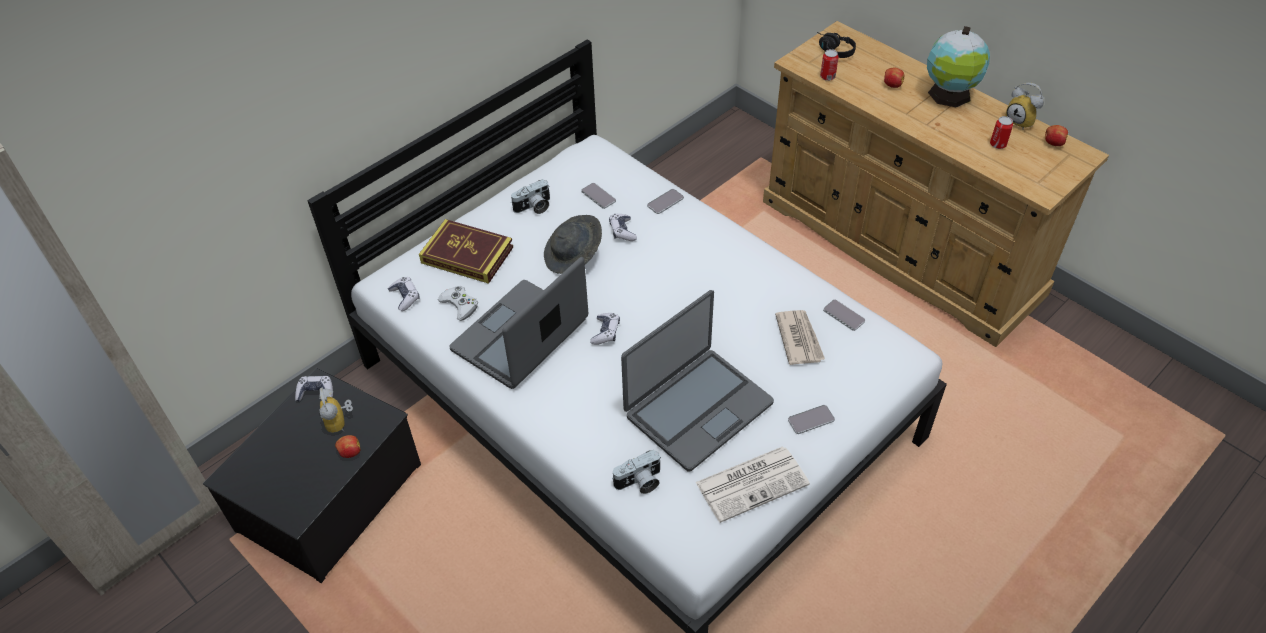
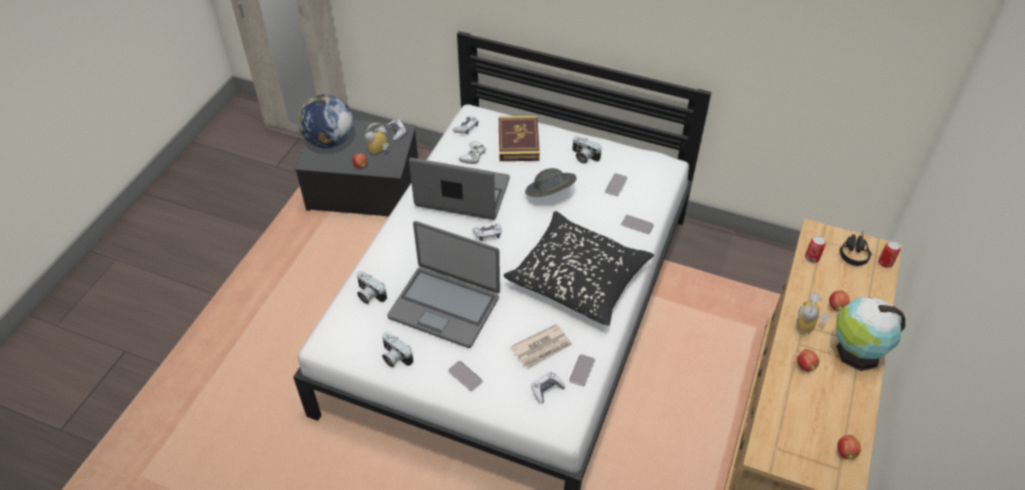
camera: 65 degrees right, 0 degrees up
(271, 478) = (329, 141): none -> globe
(622, 231) = (588, 210): game controller -> game controller (546, 389)
(715, 275) = (578, 278): none -> black pillow
(753, 483) = (394, 357): newspaper -> camera
(952, 130) = (805, 365): none -> apple
(998, 144) = (810, 405): can -> can (885, 263)
(1022, 121) = (860, 419): alarm clock -> alarm clock (809, 326)

